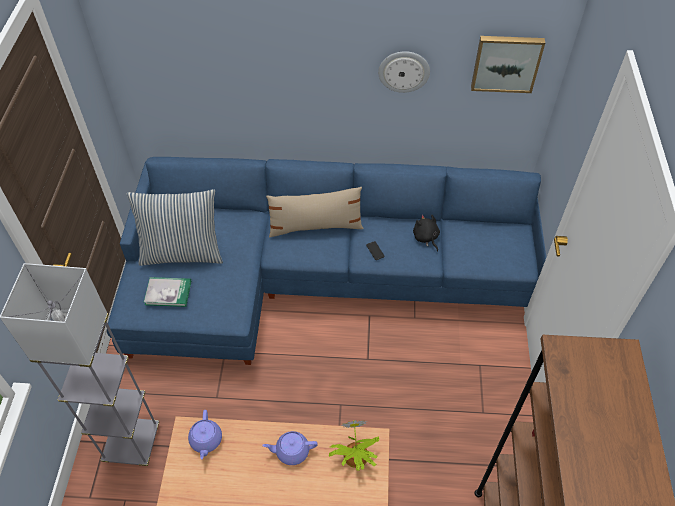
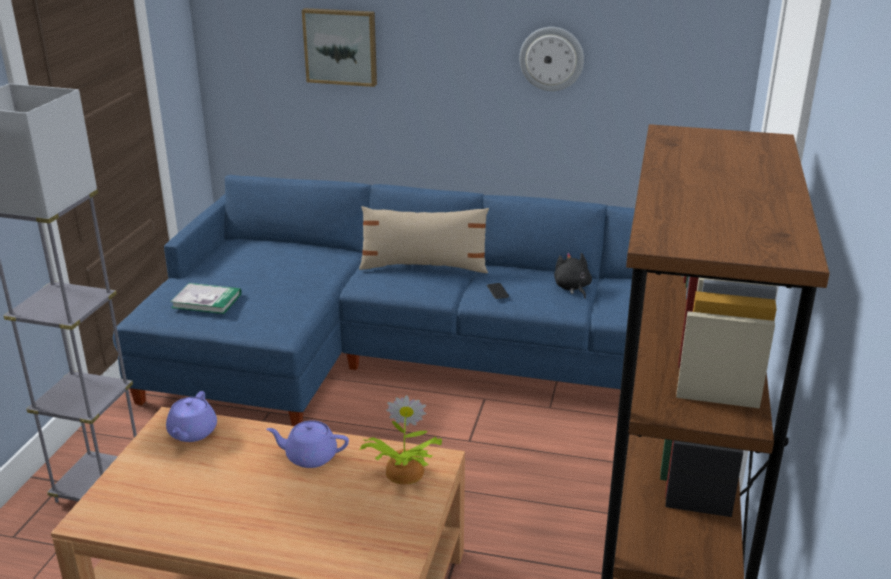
camera: 10 degrees right, 25 degrees down
(182, 253) = (241, 271): pillow -> none
(506, 62) = (681, 47): picture -> picture (341, 46)

